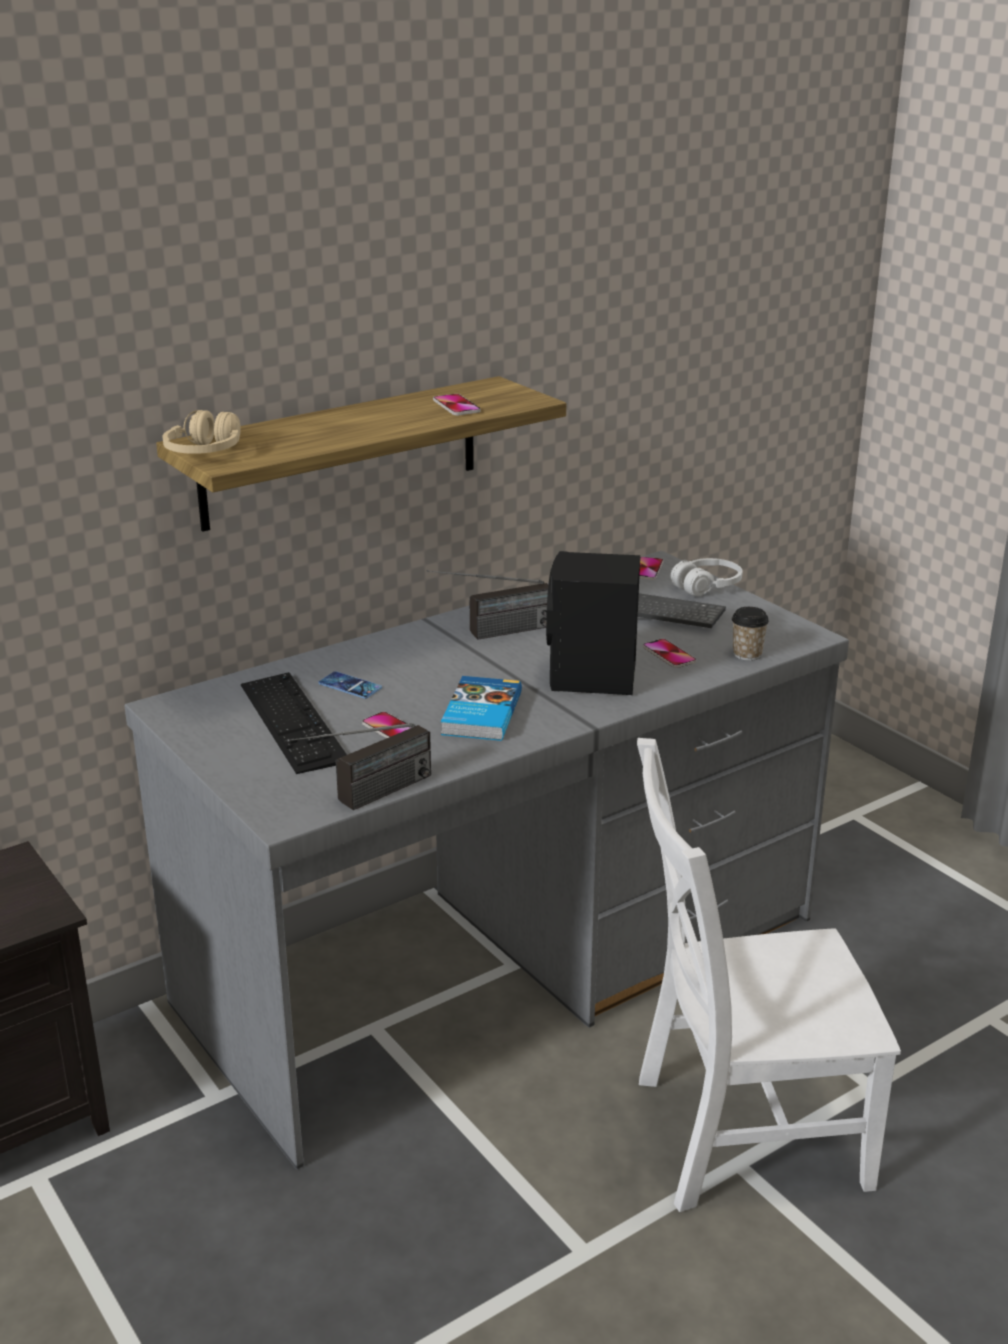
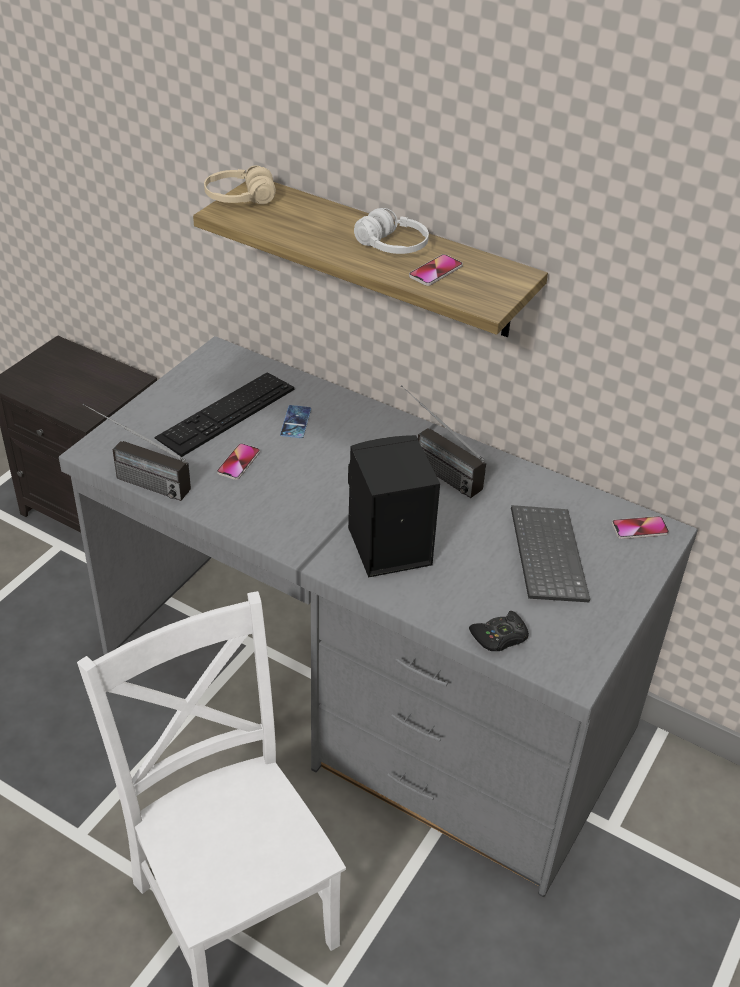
camera: 65 degrees right, 15 degrees up
(479, 714) = (287, 499): book -> none
(669, 655) = (463, 584): phone -> none
(707, 587) = (633, 578): white headphones -> white headphones (392, 246)
(747, 654) = (500, 637): cup -> black game controller

